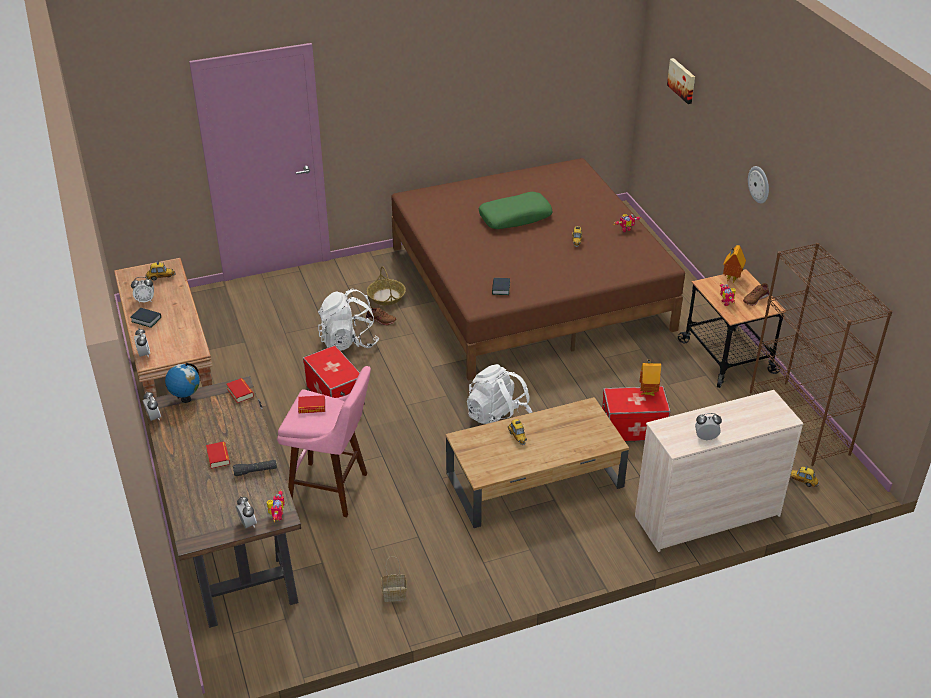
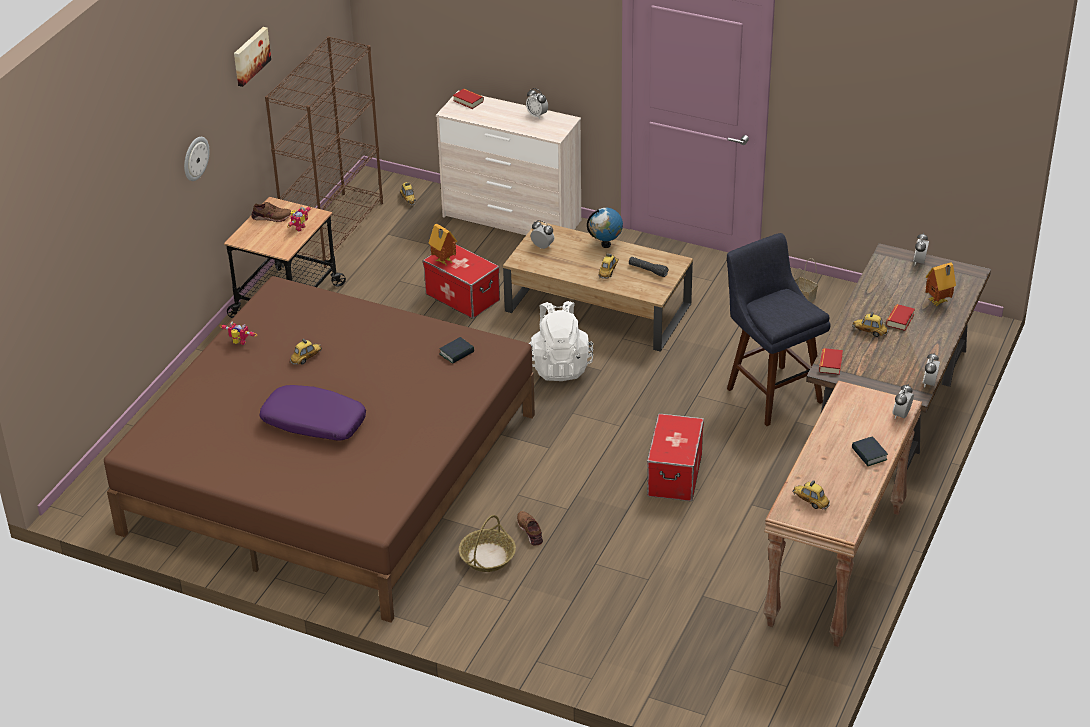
camera: 135 degrees left, 0 degrees up
(145, 300) = (851, 480): alarm clock -> alarm clock (542, 246)
(186, 399) = (885, 385): globe -> globe (606, 244)
(234, 434) = (869, 332): none -> toy car
(255, 471) = (879, 294): black flashlight -> black flashlight (648, 270)
(276, 515) = (892, 256): toy robot -> none
(312, 407) = (783, 312): book -> book (468, 101)
(333, 490) = (770, 392): pink stool -> blue stool
(349, 341) = (593, 526): white backpack -> none
(515, 217) = (313, 423): green pillow -> purple pillow
(682, 80) = (71, 231): picture -> picture (250, 56)
(730, 279) = (254, 242): toy house -> toy house (939, 302)

